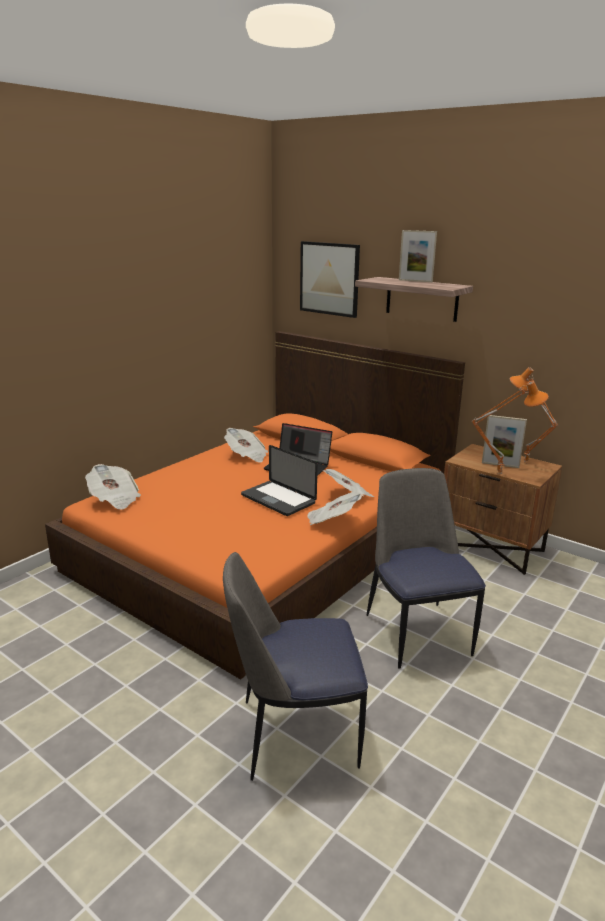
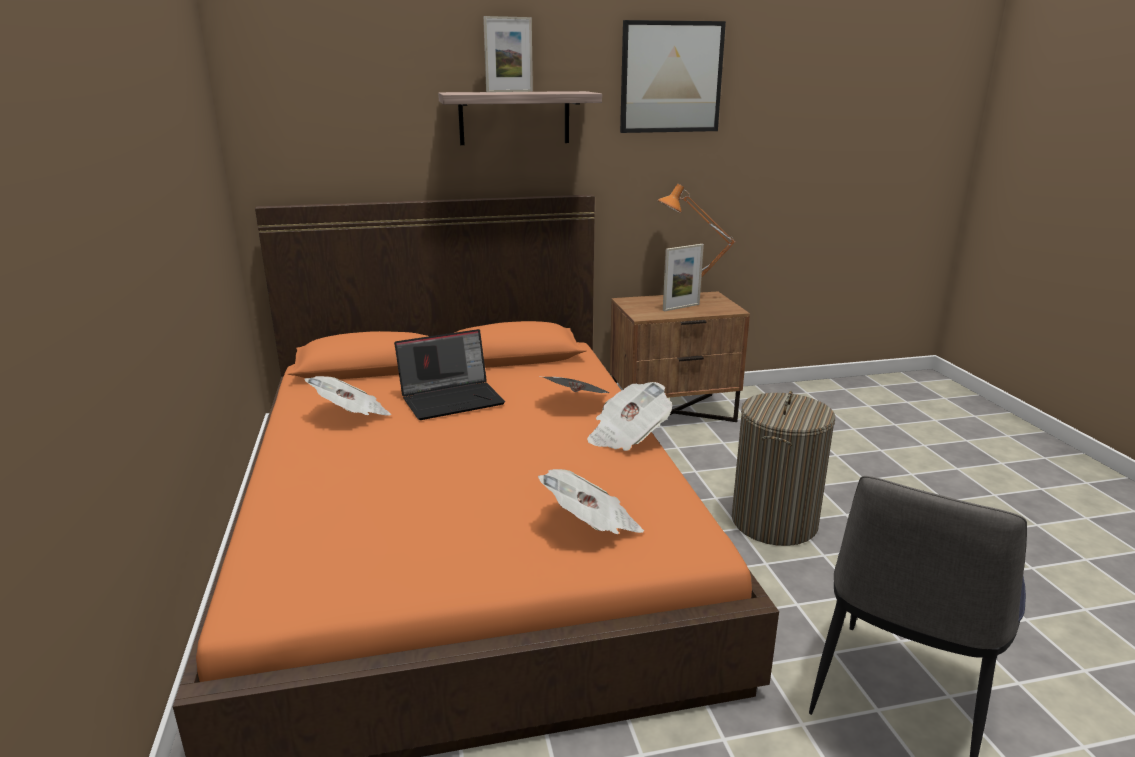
camera: 50 degrees left, 0 degrees up
(114, 499) = (292, 570): newspaper -> newspaper (592, 526)
(278, 499) = (520, 444): laptop -> none
(329, 279) = (347, 104): picture -> picture (671, 77)
(417, 632) = (774, 522): chair -> laundry basket
(499, 473) = (698, 314): orange table lamp -> none

